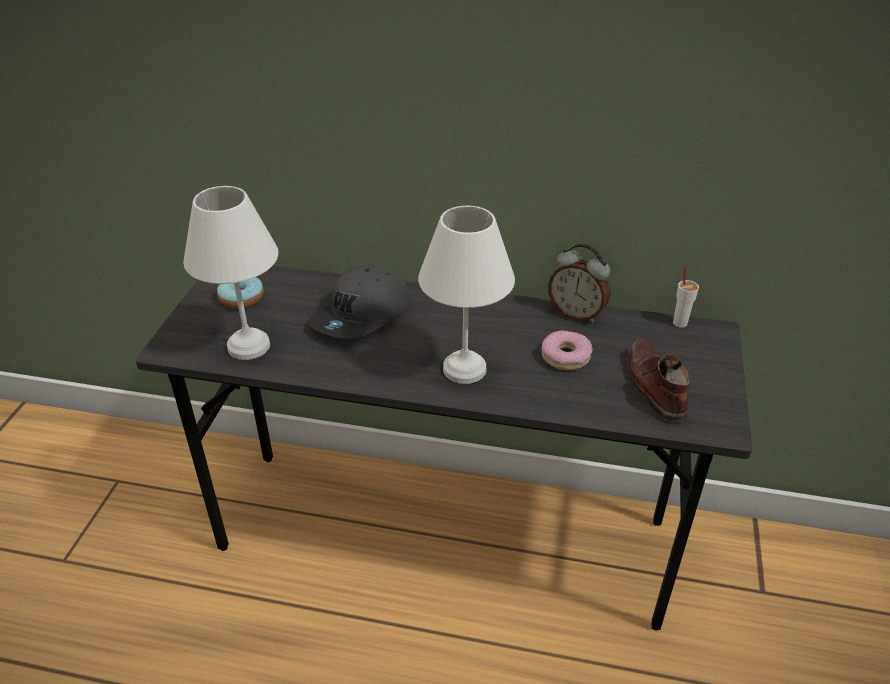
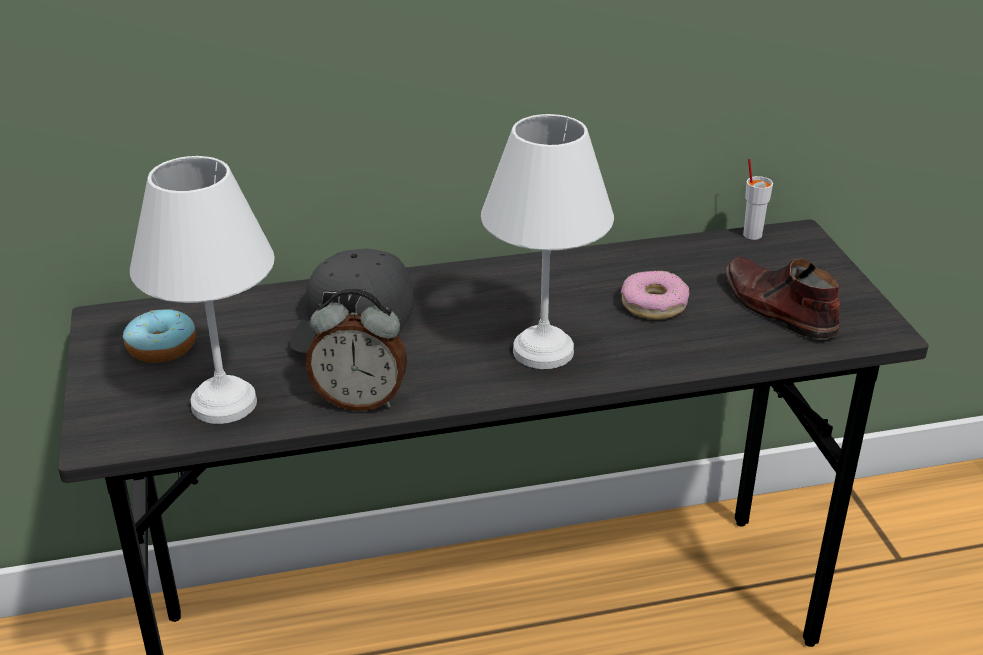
camera: 25 degrees left, 5 degrees down
(576, 314) = (628, 254): alarm clock -> alarm clock (360, 400)

